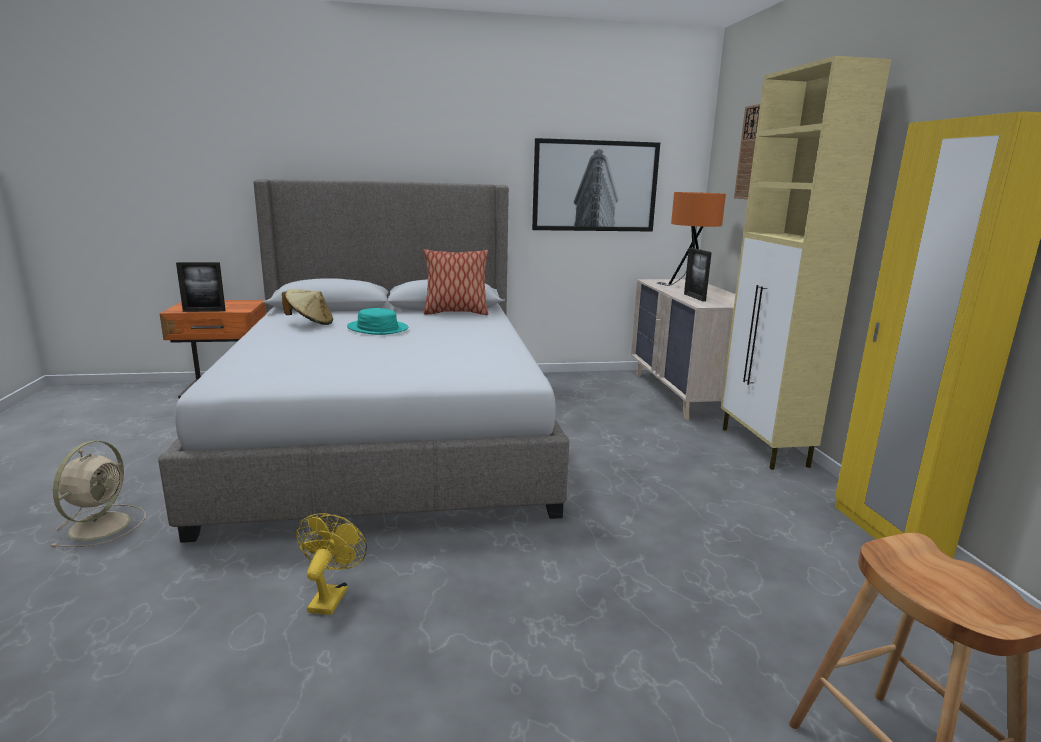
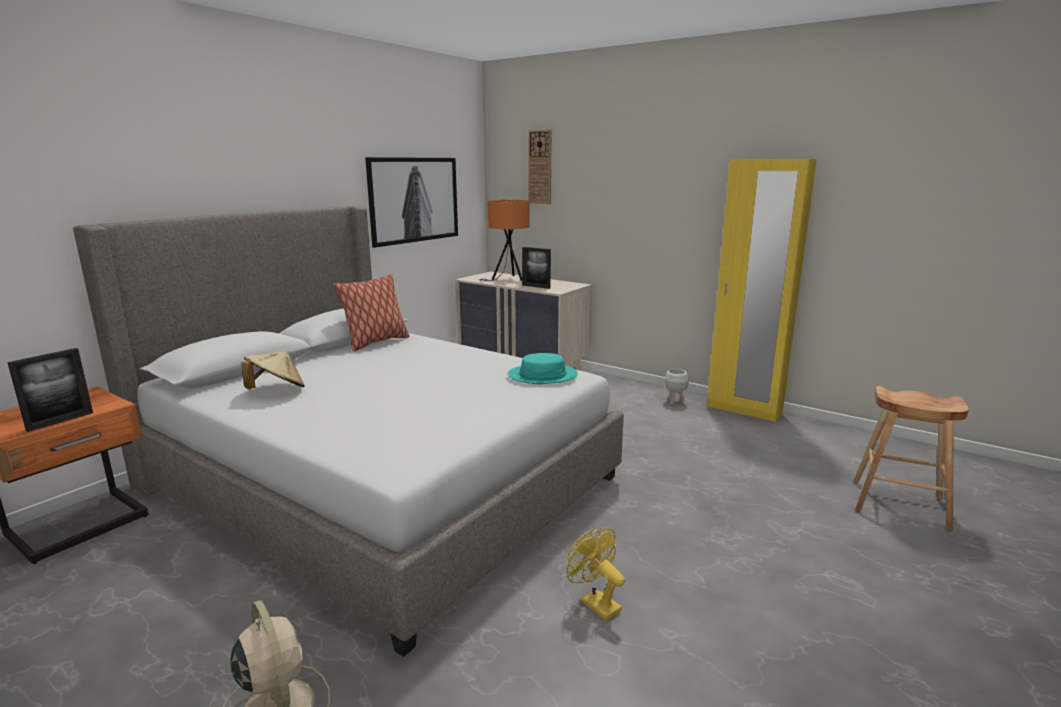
camera: 45 degrees left, 0 degrees up
(377, 328) = (362, 375): turquoise hat -> turquoise hat (542, 375)
(764, 447) = (624, 386): beige cabinet -> none
(797, 486) = (674, 402): none -> white planter

